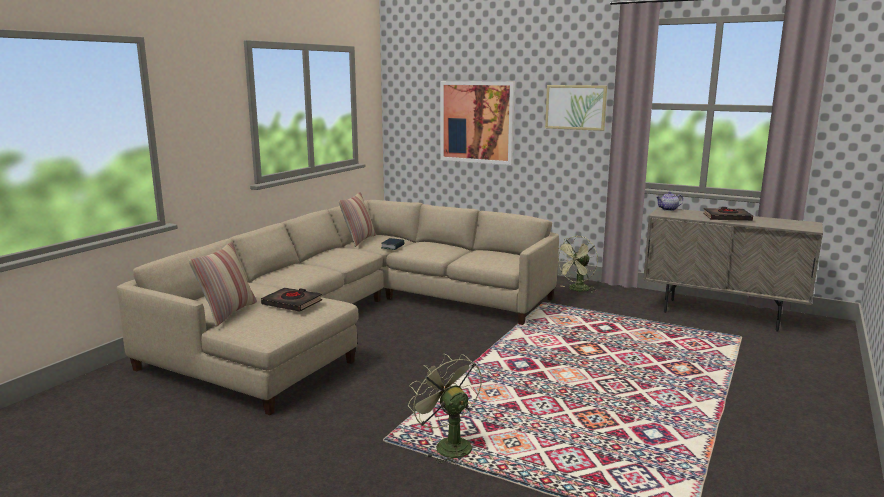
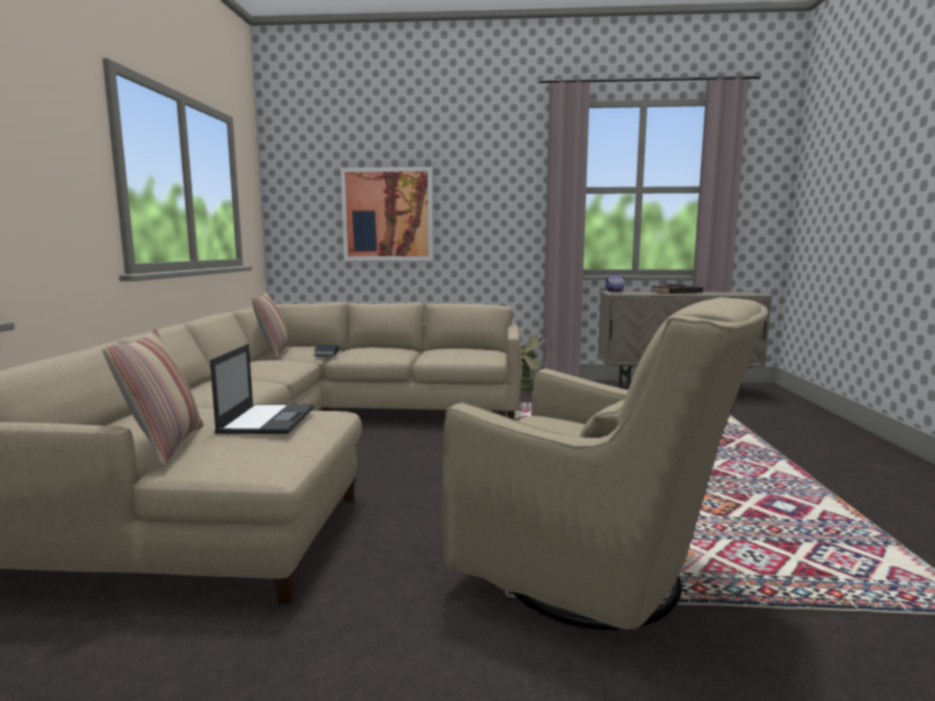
camera: 25 degrees left, 5 degrees down
(292, 303) = (267, 419): black book -> laptop
(447, 445) = (598, 578): green fan -> beige armchair
(575, 107) = (502, 194): picture -> none

